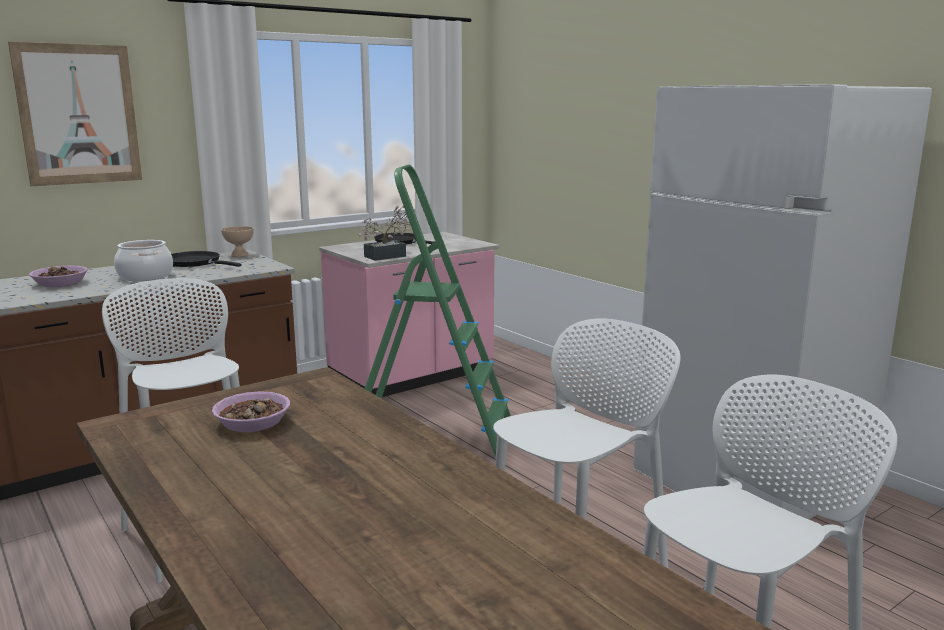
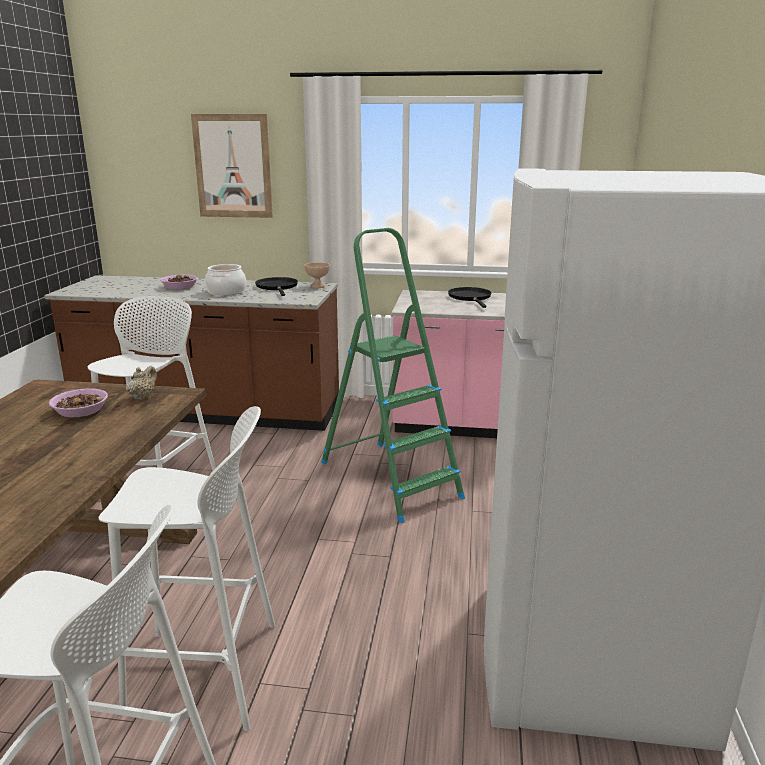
camera: 45 degrees right, 5 degrees up
(286, 391) = (143, 397): none -> beige teapot
(389, 256) = (424, 309): potted plant -> none

